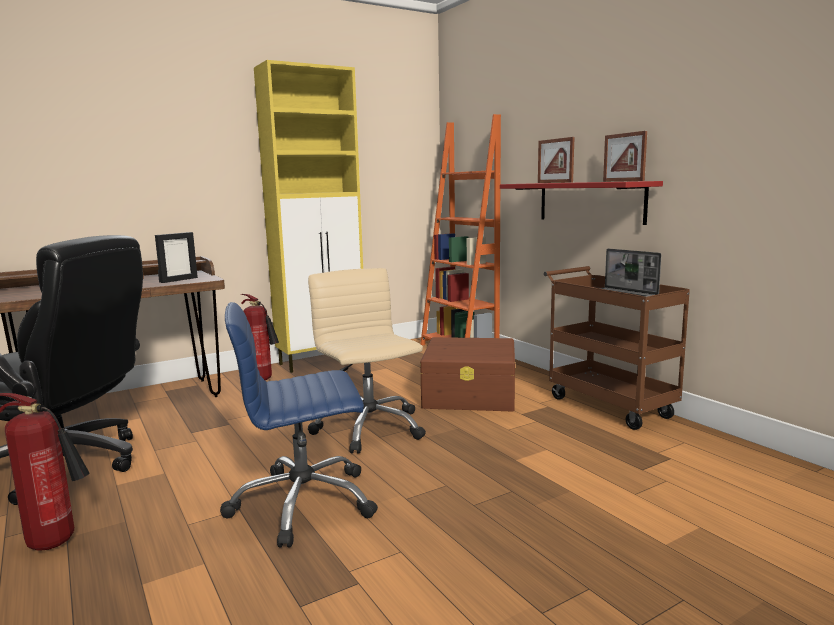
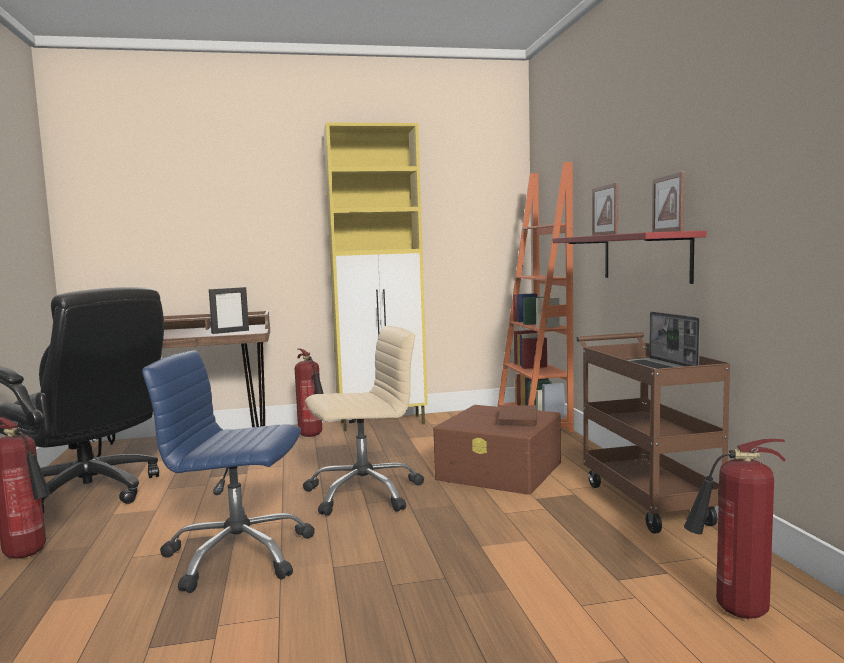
camera: 20 degrees right, 5 degrees down
(369, 428) = (364, 493): beige office chair -> beige office chair turned 75 degrees clockwise
(486, 347) = (516, 419): none -> brown book
(739, 479) = (735, 612): none -> fire extinguisher

